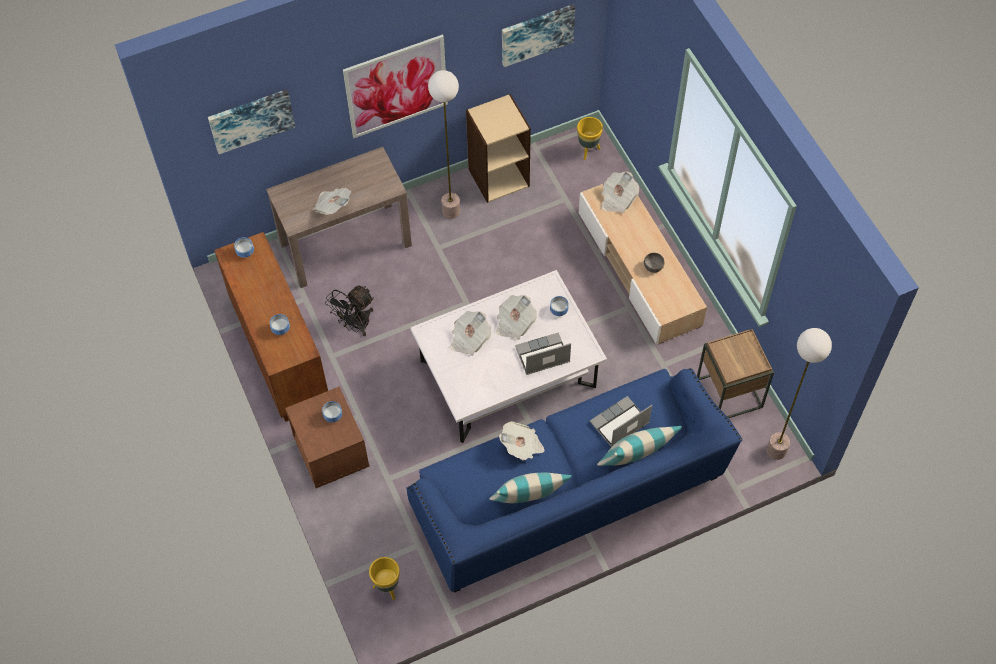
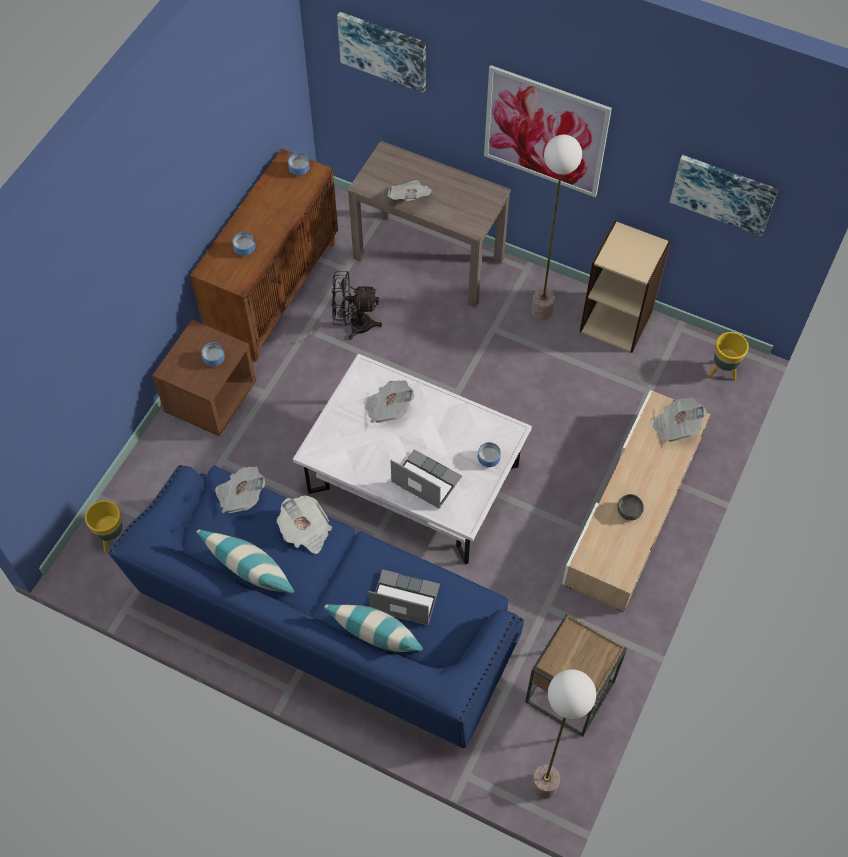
camera: 50 degrees right, 0 degrees up
(514, 323) = (439, 433): newspaper -> newspaper (240, 496)

